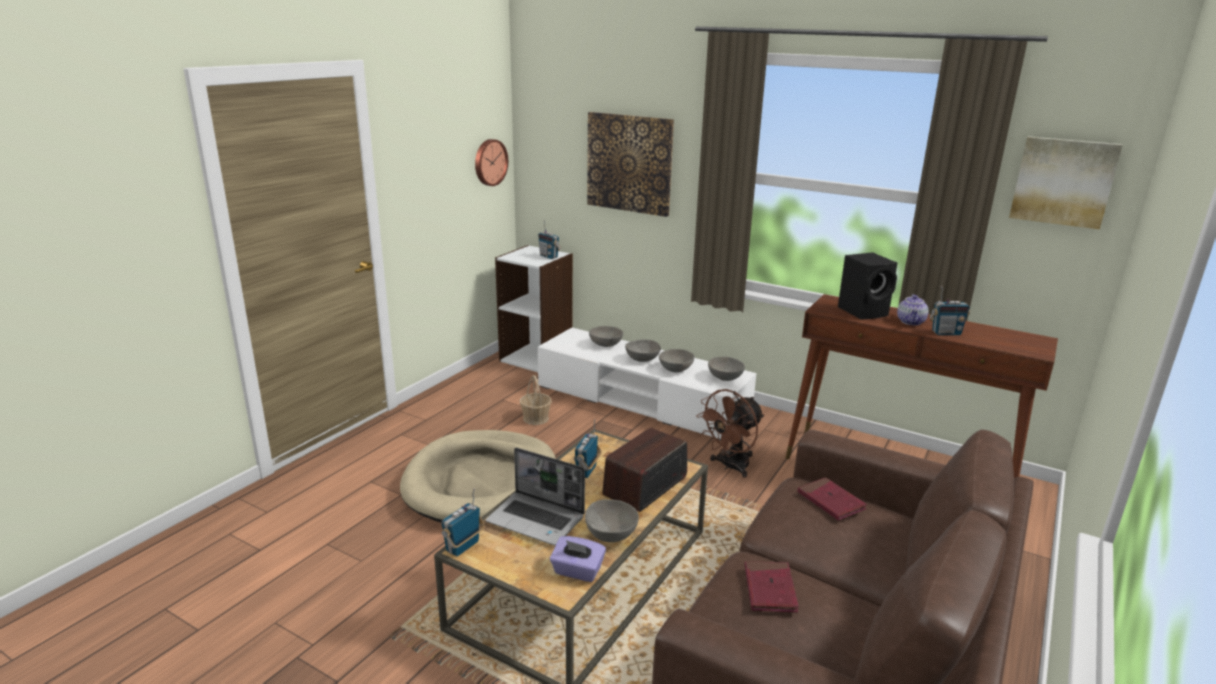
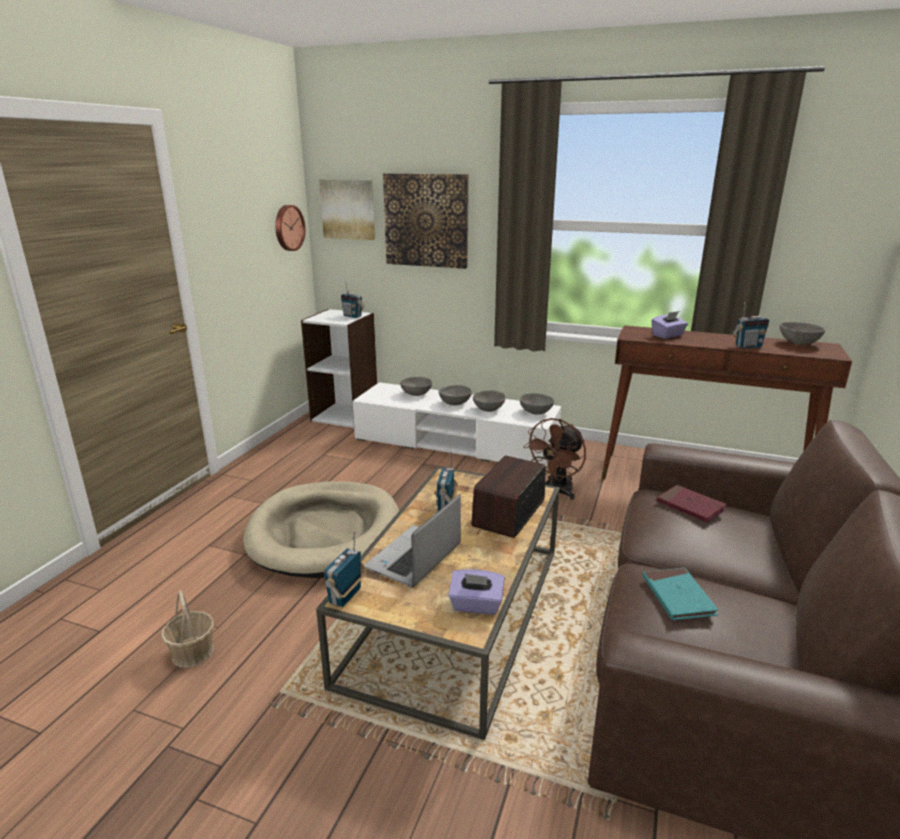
camera: 10 degrees left, 0 degrees up
(536, 418) = (361, 468): basket -> basket (193, 652)
(537, 520) = (414, 558): laptop -> laptop turned 105 degrees clockwise
(611, 535) = (495, 564): grey bowl -> grey bowl (799, 343)
(770, 589) = (678, 596): red book -> turquoise book
(864, 311) = (668, 335): black speaker -> purple tissue box
(911, 322) = (713, 340): teapot -> none
(1063, 181) = (835, 203): picture -> picture (348, 209)

